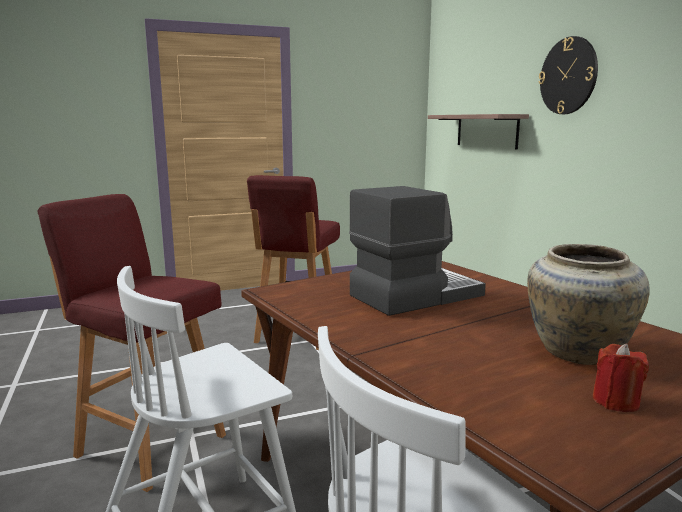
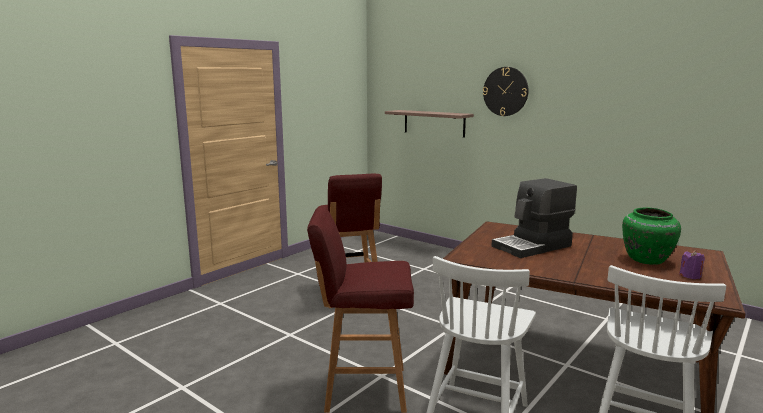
camera: 30 degrees left, 0 degrees up
(414, 295) = (533, 246): coffee machine -> coffee machine turned 150 degrees counterclockwise
(576, 352) = (646, 260): beige vase -> green vase
(615, 402) = (690, 276): red candle -> purple candle

